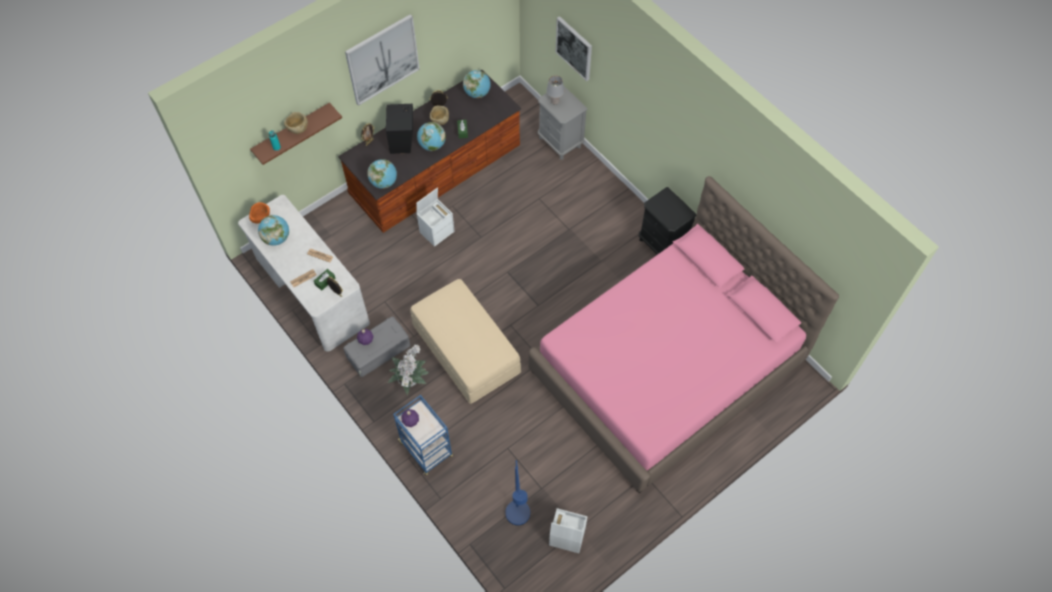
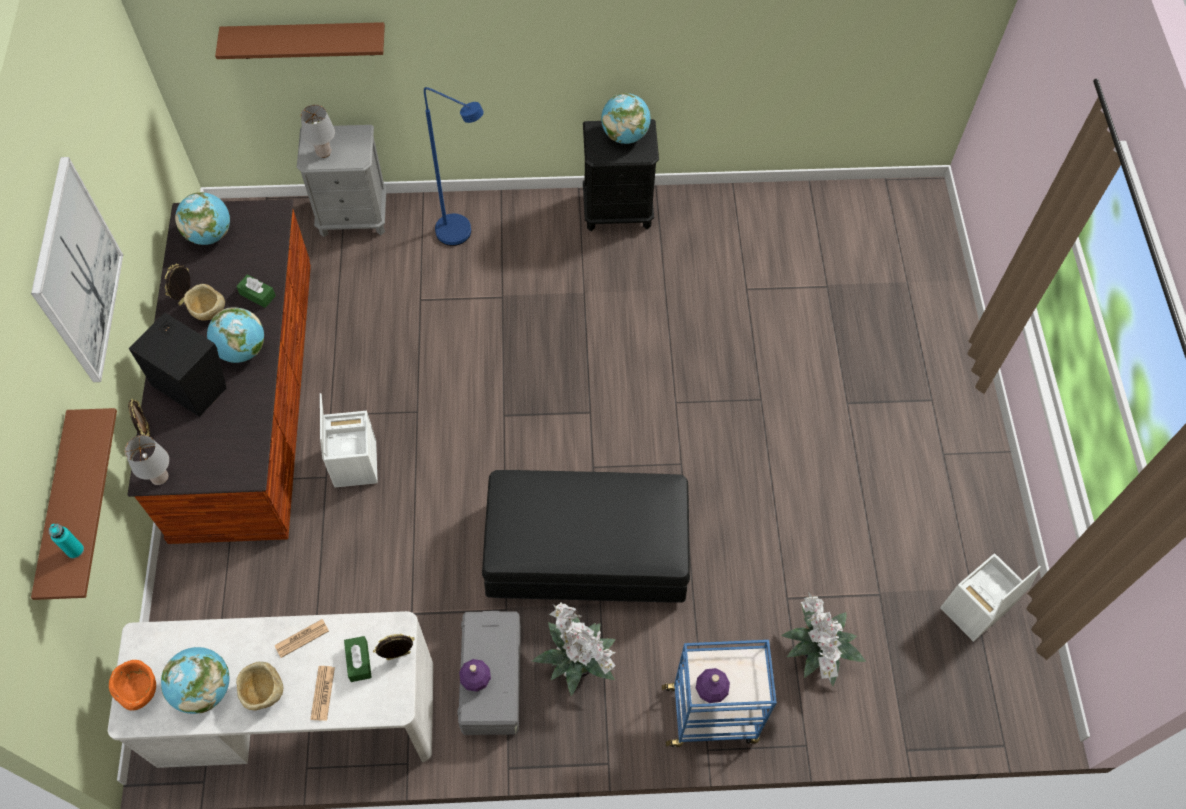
camera: 55 degrees left, 0 degrees up
(298, 129) = (71, 492): beige bowl -> beige bowl (264, 692)
(353, 161) = (160, 477): none -> grey table lamp
(384, 182) = (244, 458): globe -> globe (625, 135)
(466, 349) = (586, 551): beige ottoman -> black ottoman
(488, 477) = (816, 655): none -> potted plant
(518, 520) = (910, 657): blue floor lamp -> blue floor lamp (462, 235)
(574, 48) = (306, 40): picture -> brown shelf
(666, 367) = (802, 325): pink bed -> none

